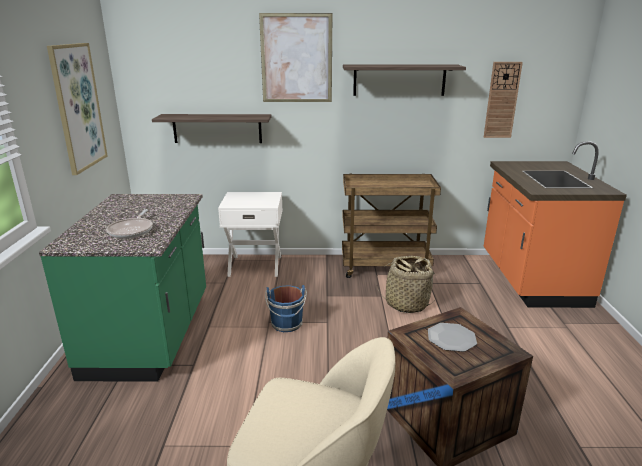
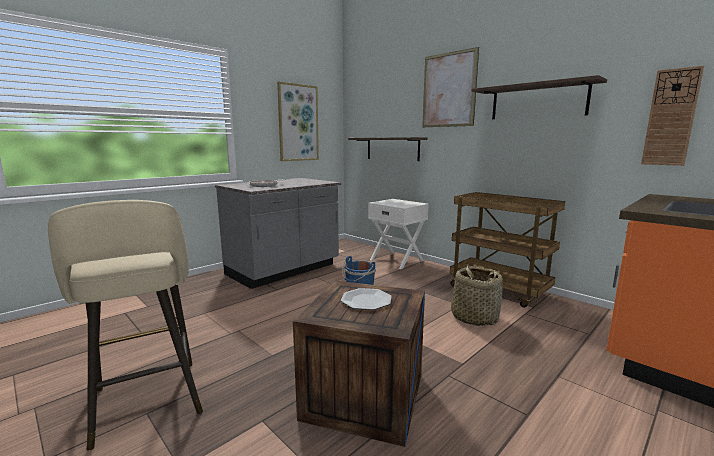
camera: 45 degrees right, 10 degrees down
(151, 335) = (284, 270): green counter -> grey counter

